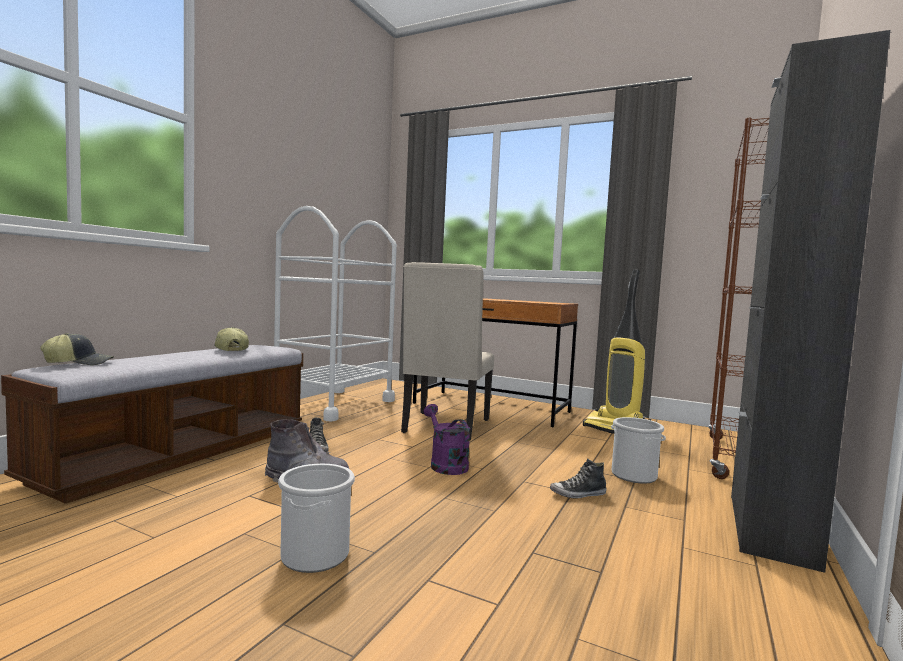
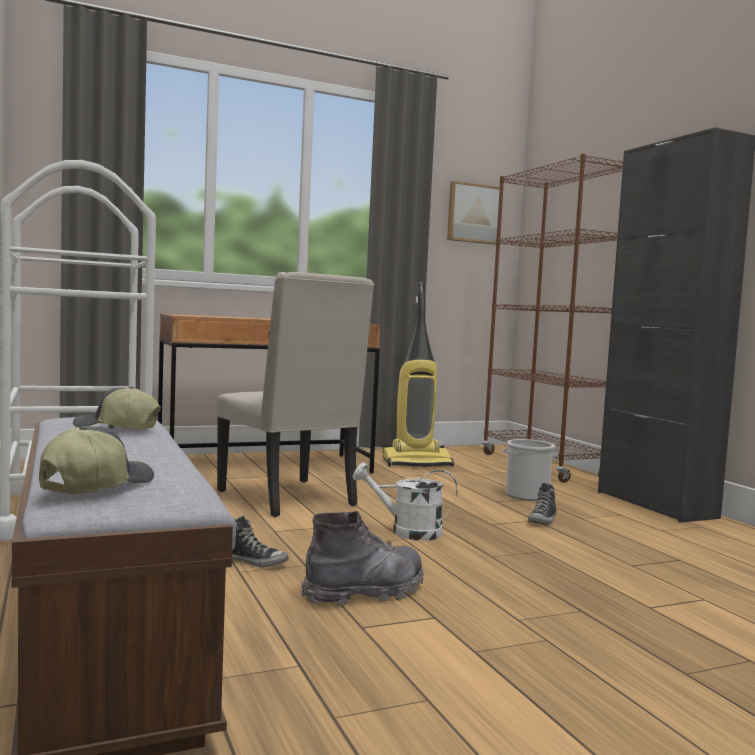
camera: 50 degrees left, 0 degrees up
(315, 555) = (564, 633): bucket -> none
(445, 464) = (407, 532): purple watering can -> white watering can
(731, 200) = (473, 213): none -> picture

